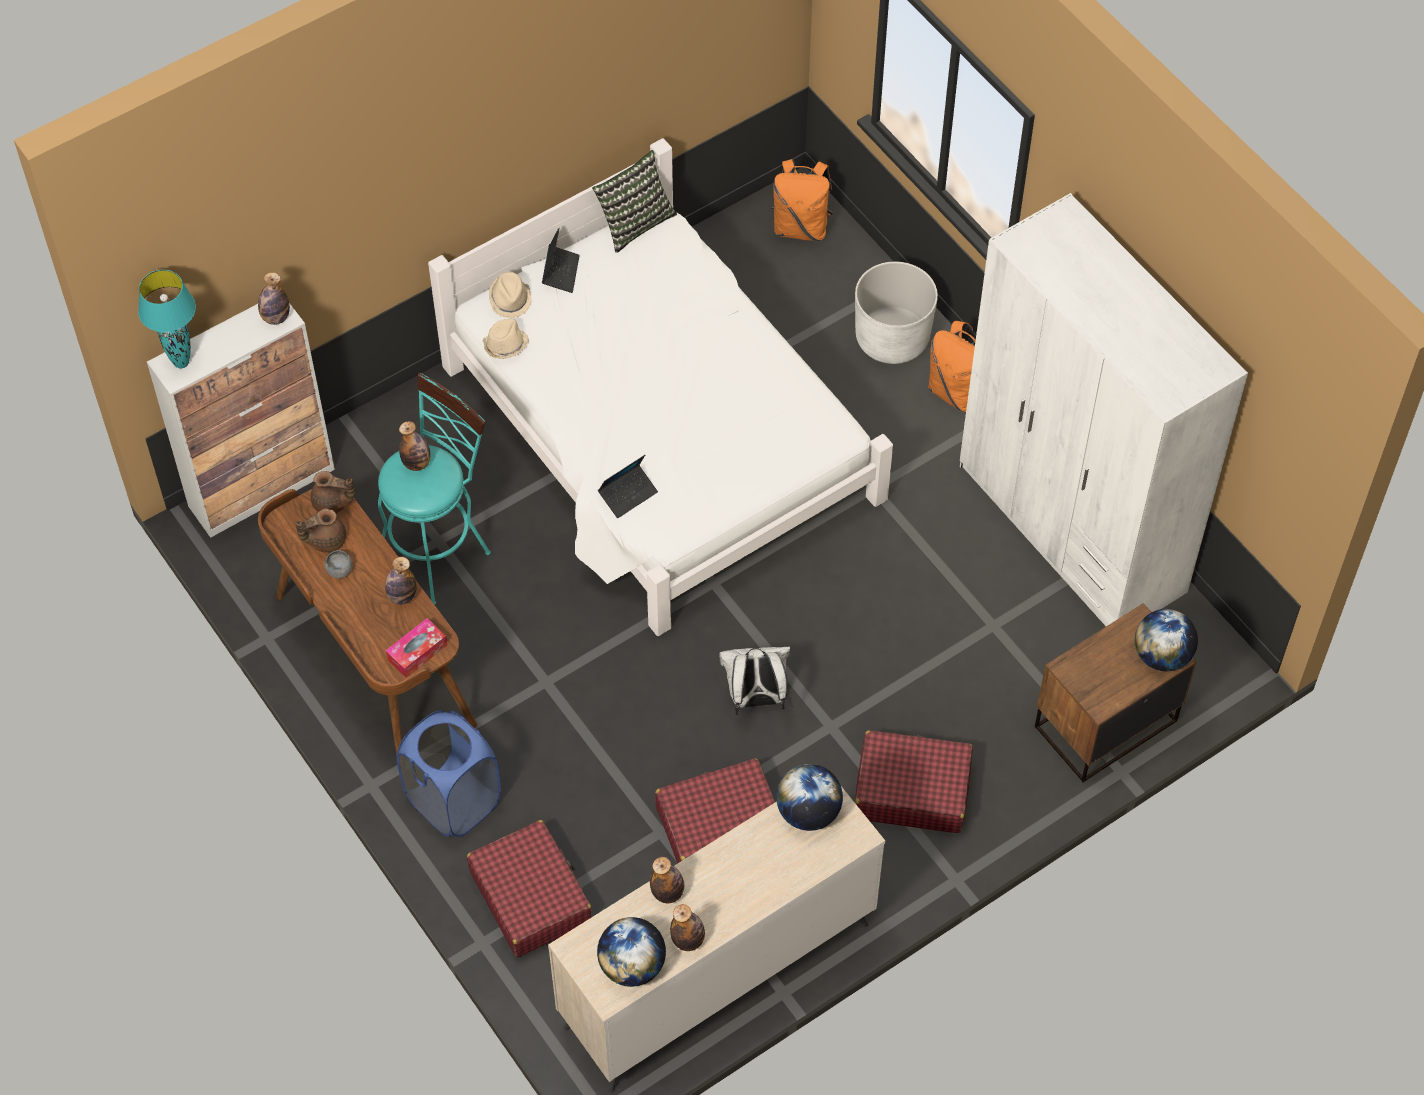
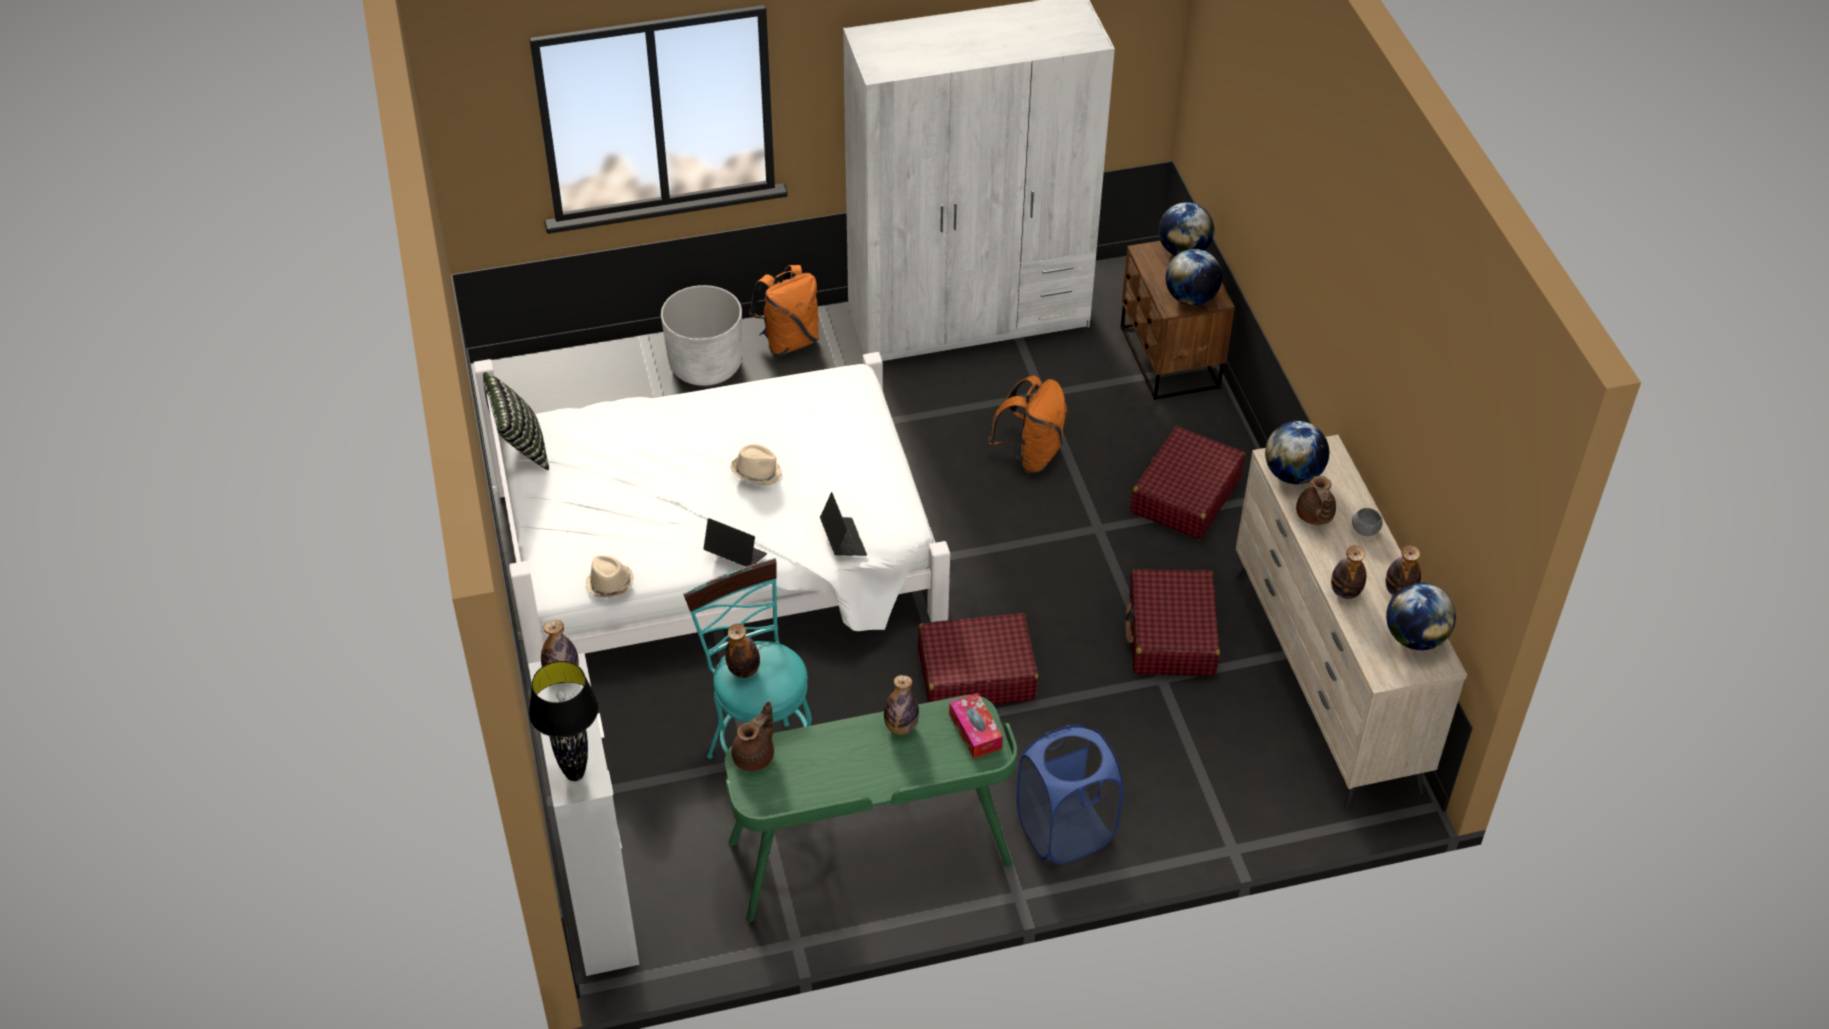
camera: 70 degrees left, 10 degrees down
(182, 363) = (575, 774): turquoise table lamp -> black table lamp
(325, 540) = (799, 773): brown teapot -> brown teapot (1314, 516)
(339, 570) = (843, 771): grey bowl -> grey bowl (1365, 530)
(372, 661) = (870, 855): brown desk -> green desk
(510, 299) = (554, 564): beige hat -> beige hat (756, 472)
(530, 896) = (1195, 797): red suitcase -> red suitcase (976, 673)
(560, 272) = (546, 516): laptop -> laptop (735, 555)
(756, 699) = (1048, 570): white backpack -> none
(801, 226) = (540, 386): orange backpack -> orange backpack (1030, 455)
(1090, 681) = (1191, 298): none -> globe

